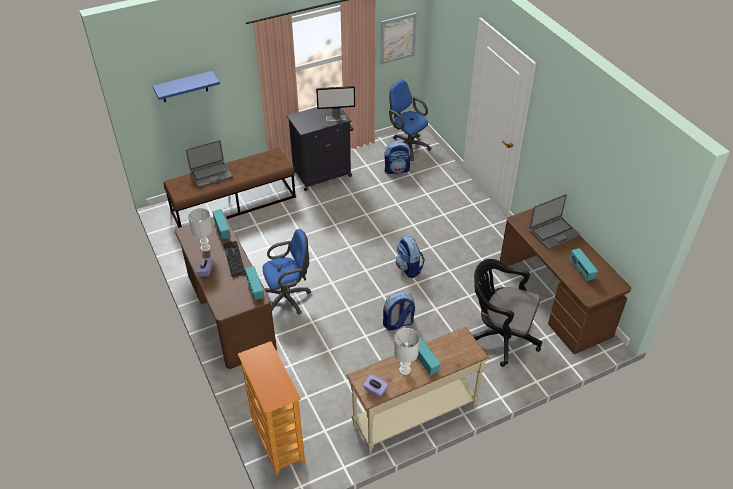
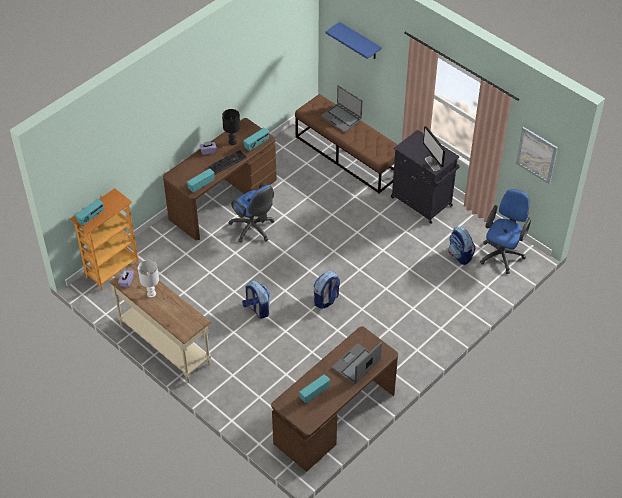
camera: 70 degrees right, 5 degrees up
(206, 248) = (232, 142): white table lamp -> black table lamp
(425, 362) = (163, 304): radio -> radio (91, 217)
(500, 336) = (272, 384): black office chair -> none
(553, 233) = (357, 365): laptop -> laptop turned 90 degrees clockwise

